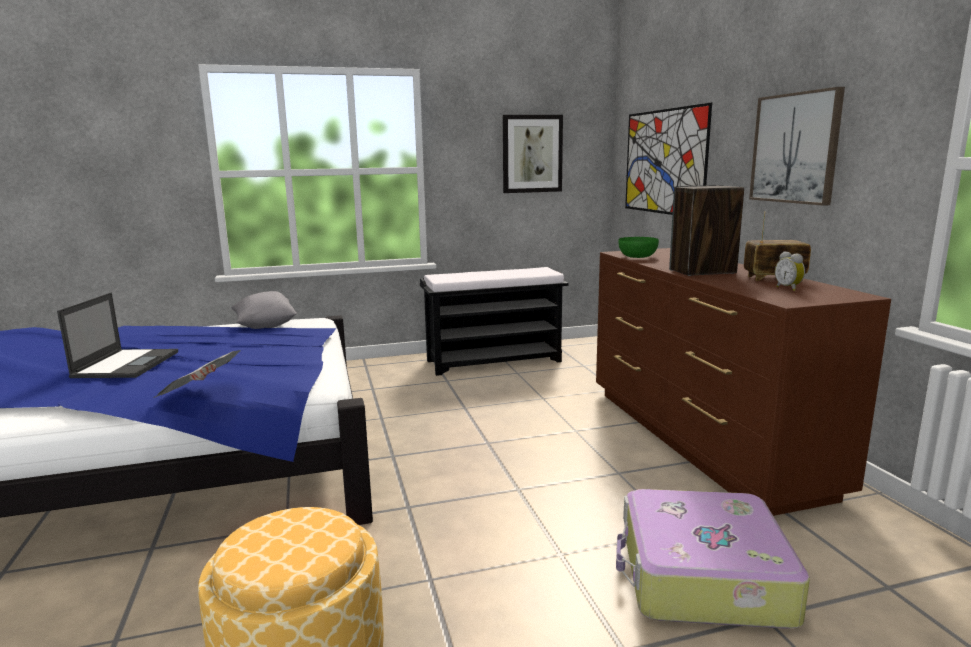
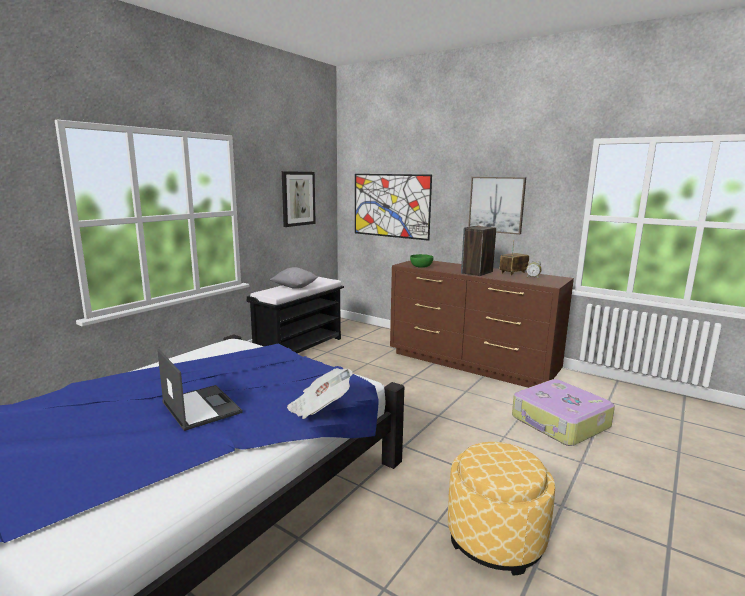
camera: 40 degrees left, 0 degrees up
(265, 326) = (210, 354): grey pillow -> grey pillow (294, 287)

